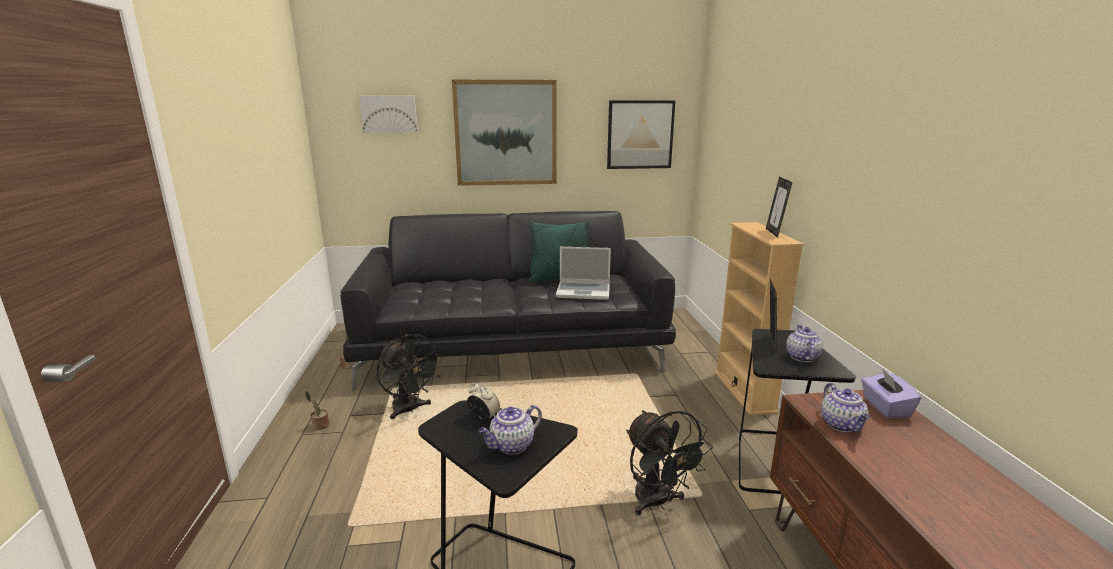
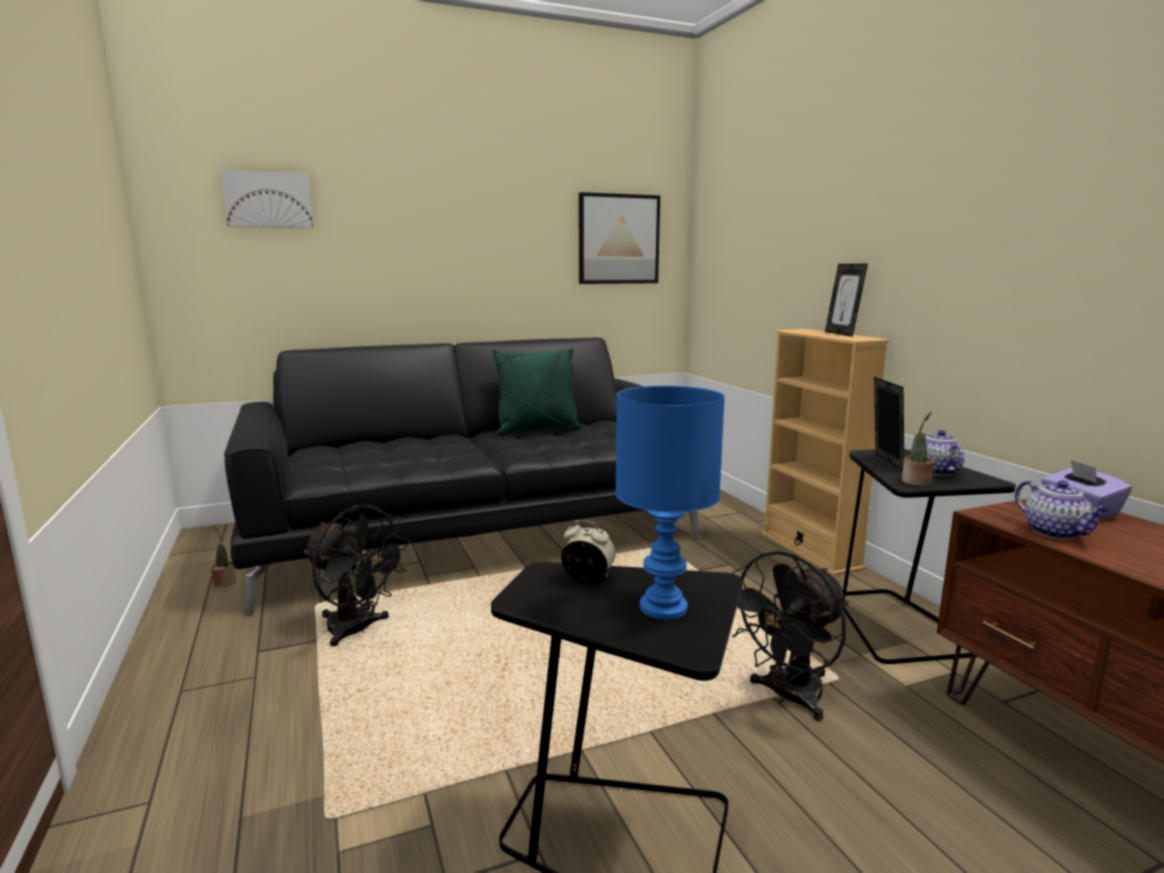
camera: 15 degrees left, 5 degrees down
(319, 426) = (209, 674): potted plant -> potted plant (916, 482)
(506, 133) = (443, 233): picture -> none
(511, 446) = (663, 609): teapot -> blue table lamp
(584, 292) = (583, 439): laptop -> none
(657, 503) = (788, 698): black fan -> black fan turned 90 degrees clockwise

